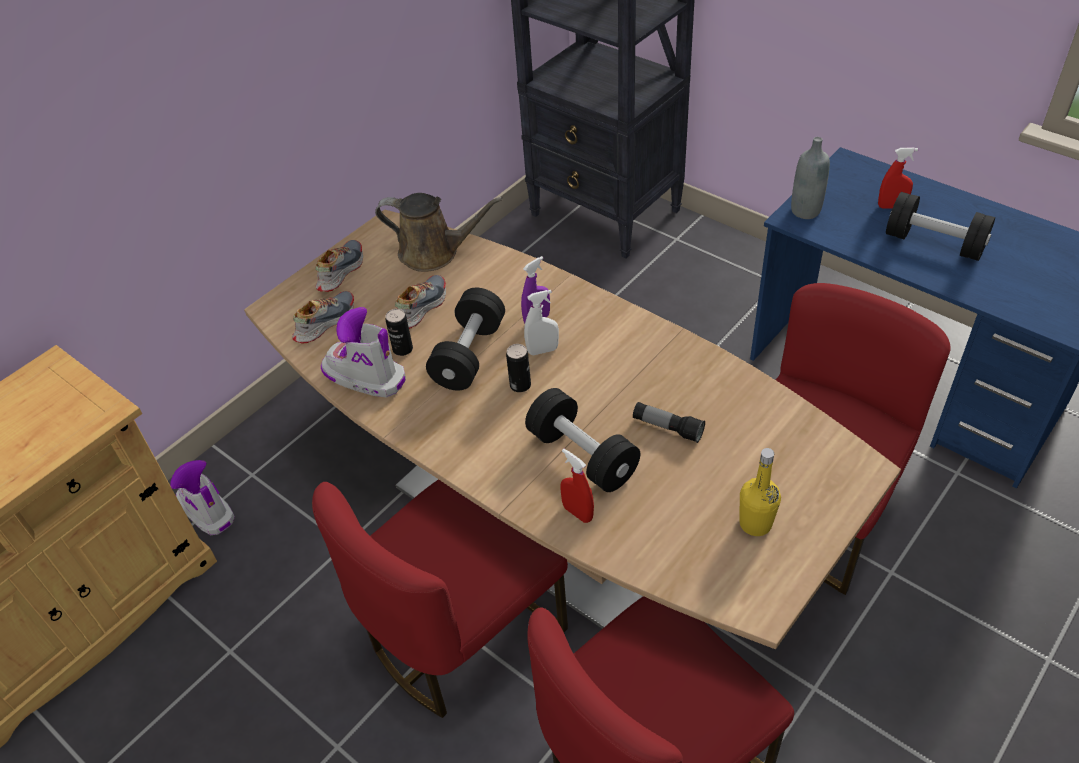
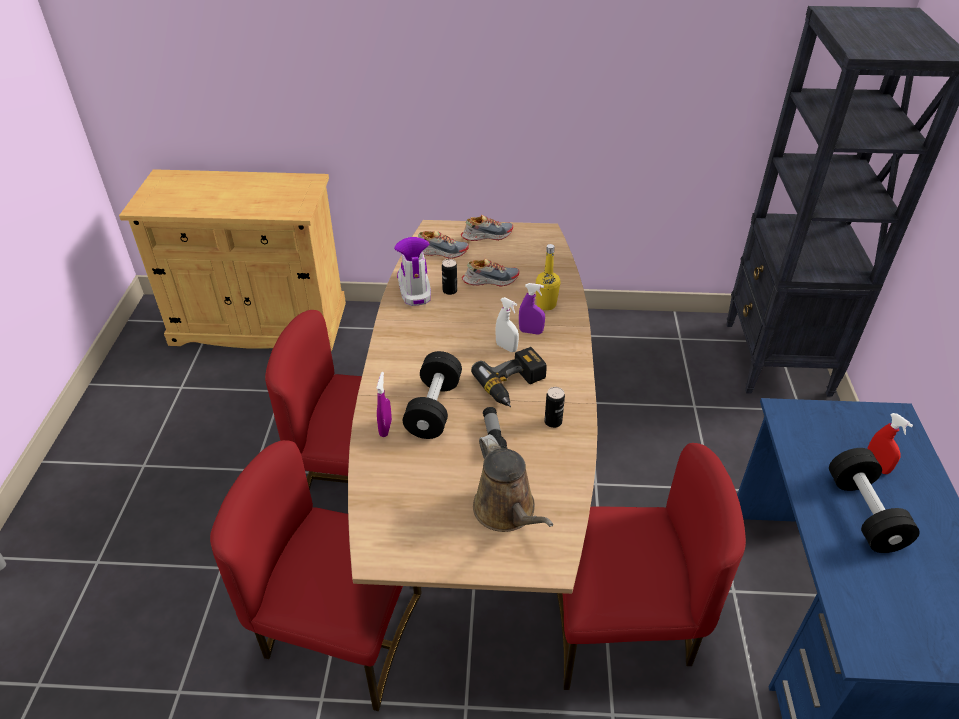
camera: 50 degrees right, 5 degrees down
(206, 510) = (359, 327): boot -> none
(434, 253) = (542, 261): brown watering can -> brown watering can (507, 511)
(469, 355) = (471, 318): black dumbbell -> none
(520, 385) = (467, 352): can -> can (553, 422)
(577, 513) = (385, 428): red spray bottle -> purple spray bottle
(606, 374) = (513, 386): none -> power drill
(755, 523) = (447, 522): yellow bottle -> yellow bottle (546, 304)
(805, 211) = (803, 415): grey bottle -> none

